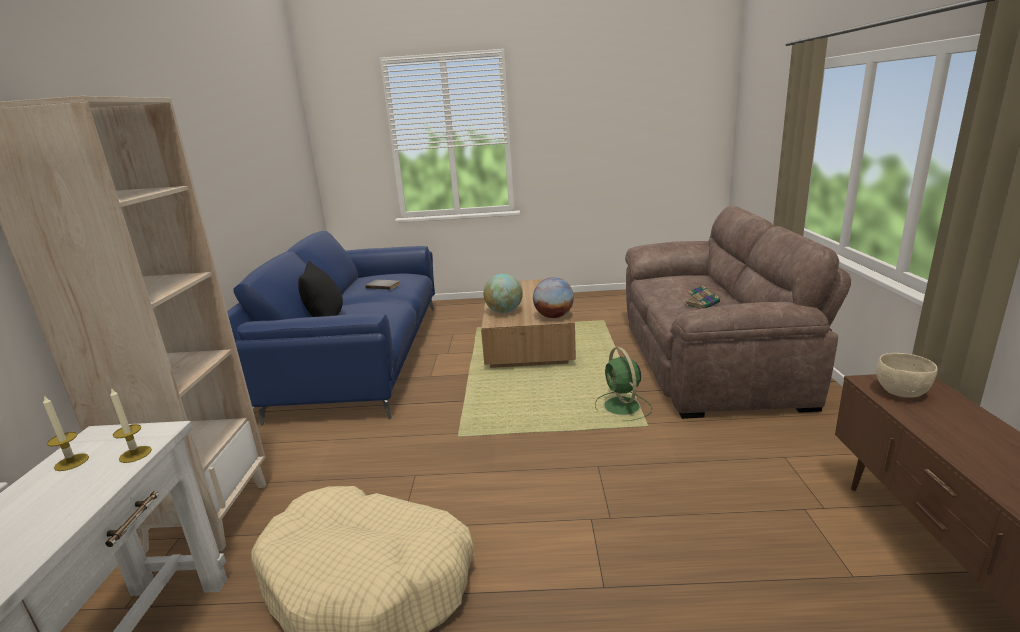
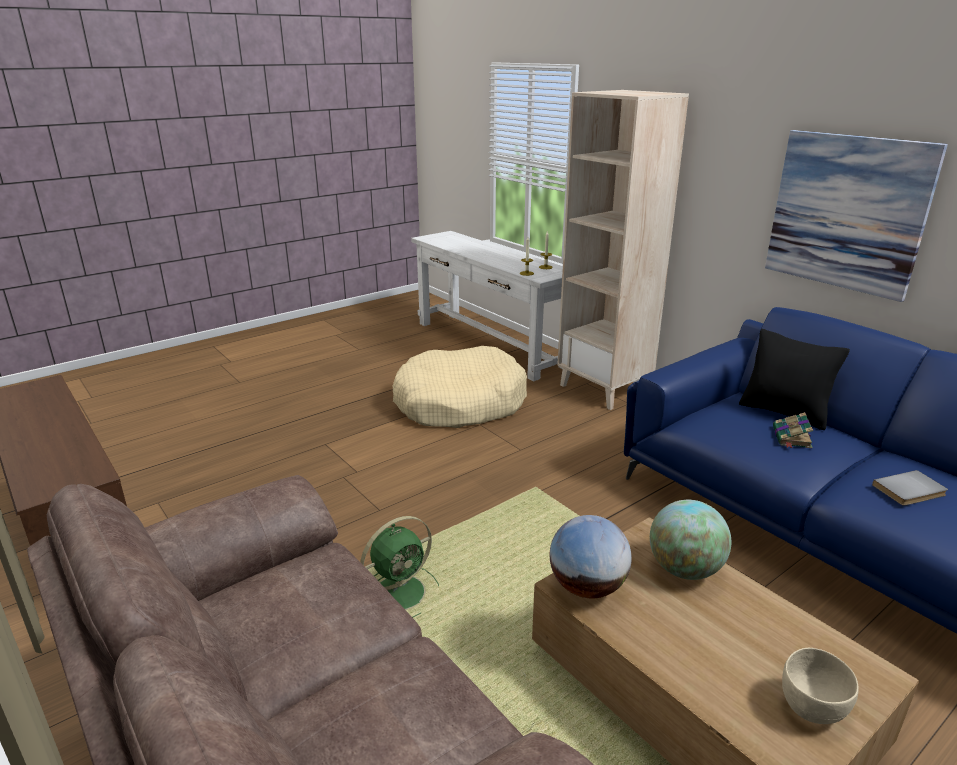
camera: 140 degrees right, 5 degrees up
(215, 193) = (847, 212): none -> picture
(622, 407) = (401, 592): green fan -> green fan turned 105 degrees clockwise
(702, 303) = (304, 614): book -> book (792, 438)
(900, 393) = (74, 470): beige bowl -> beige bowl (811, 707)

